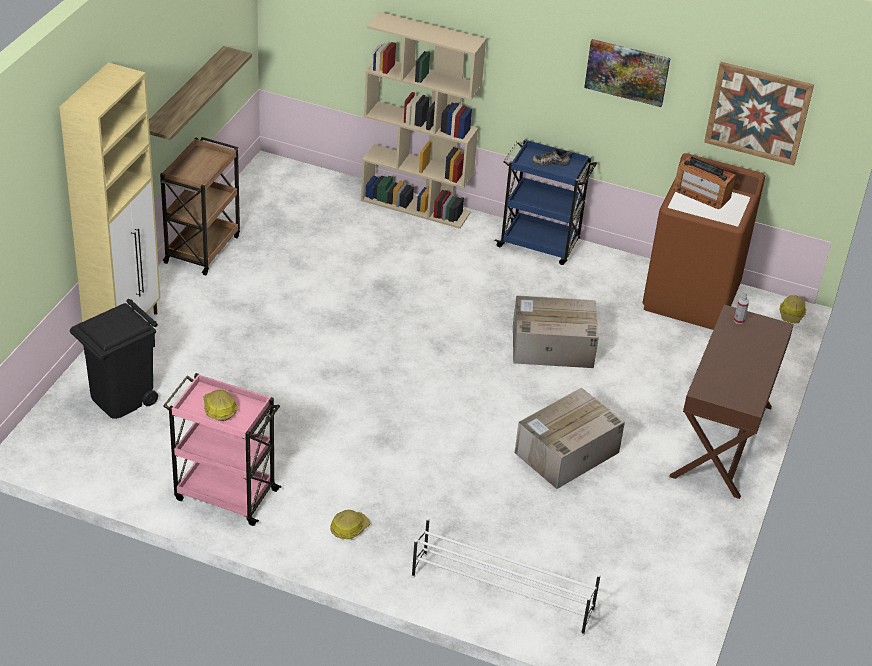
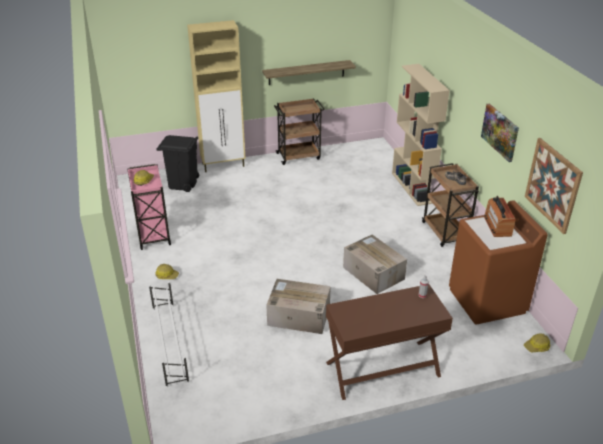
camera: 55 degrees right, 5 degrees down
(540, 244) = (445, 233): blue cart -> brown cart

